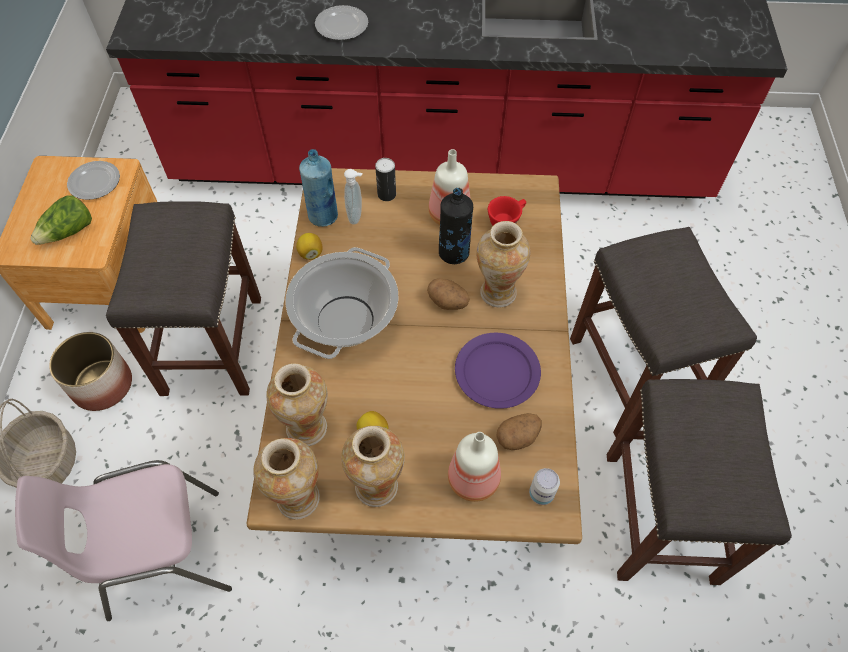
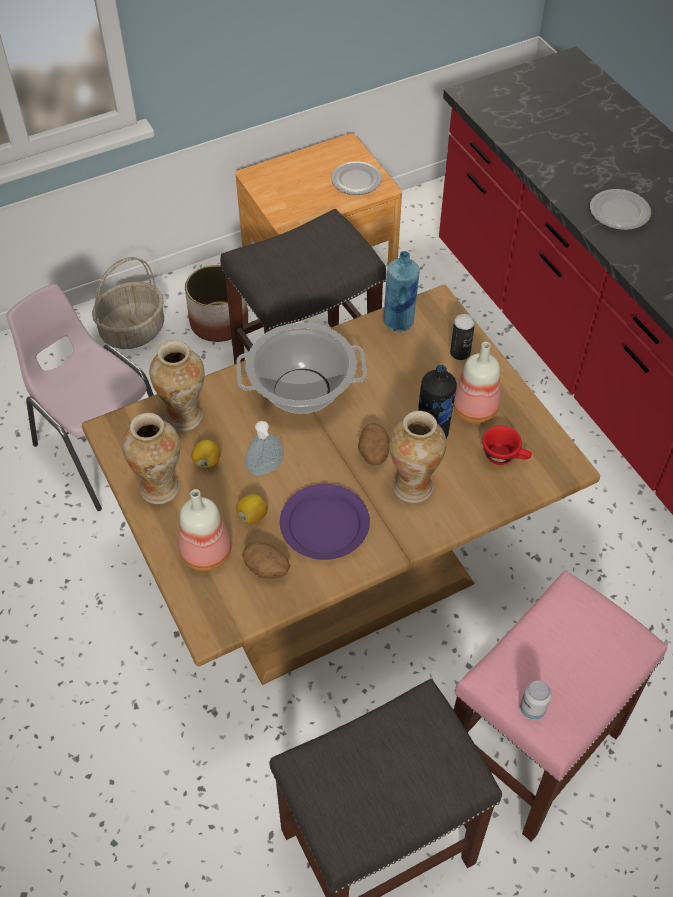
camera: 60 degrees right, 5 degrees down
(69, 232) = (296, 196): lettuce -> none
(298, 497) = (121, 442): vase -> none
(310, 253) = (353, 333): lemon -> lemon (252, 516)
(356, 216) = (418, 344): soap dispenser -> soap dispenser (266, 470)
(541, 493) = (222, 610): can -> can (532, 709)
(634, 377) = (531, 750): grey stool -> pink stool

